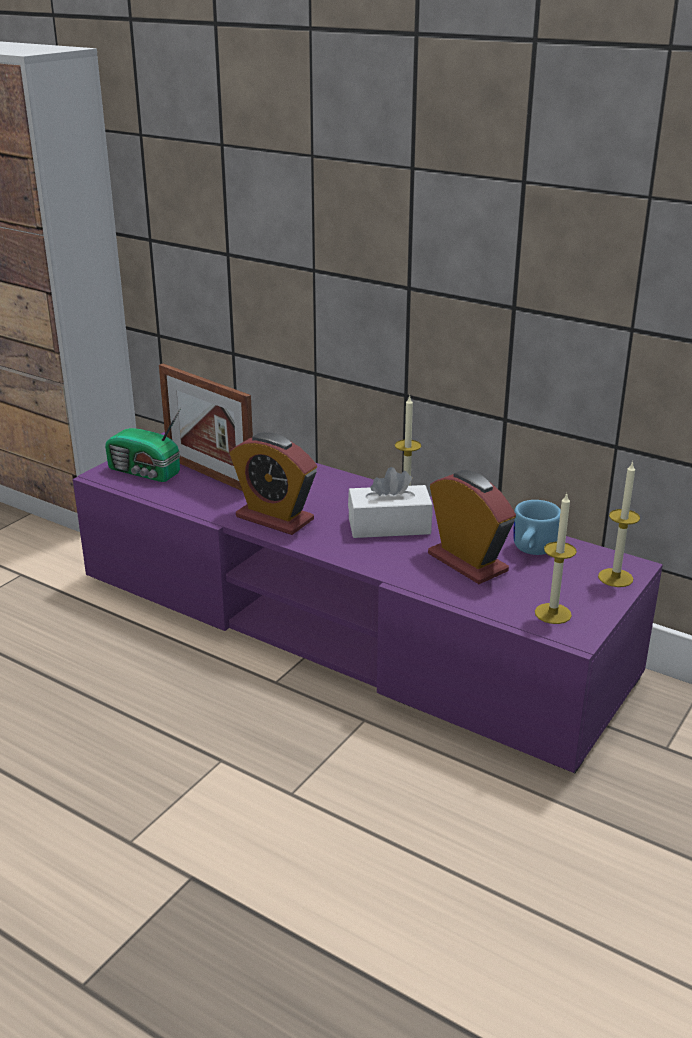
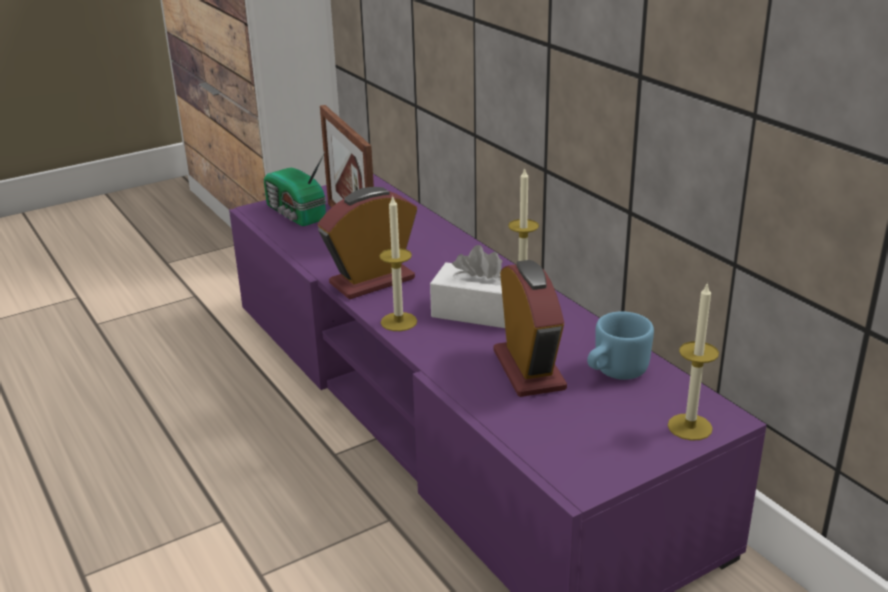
camera: 25 degrees right, 0 degrees up
(274, 518) = (372, 281): alarm clock -> alarm clock turned 90 degrees clockwise
(553, 613) = (575, 451): candle -> candle (399, 322)

